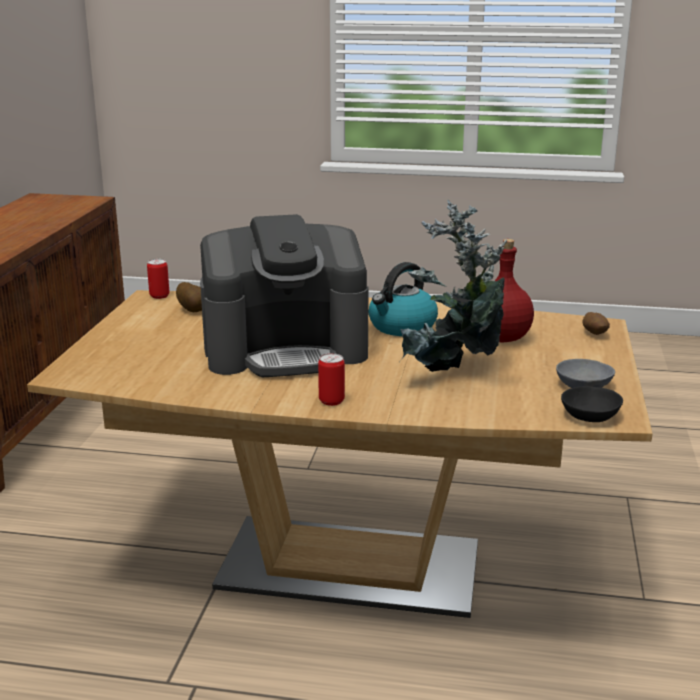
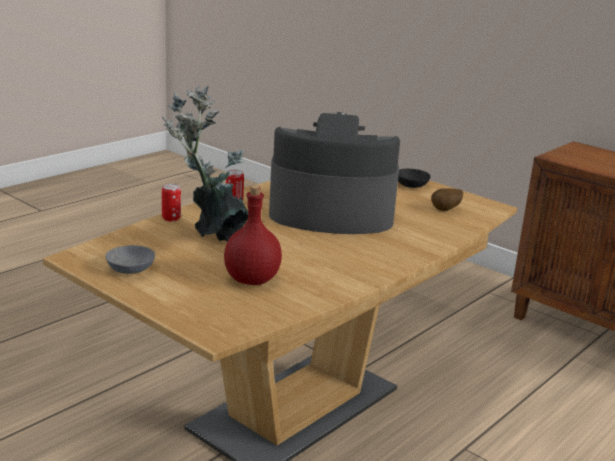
camera: 120 degrees right, 0 degrees up
(159, 296) = (493, 209): can -> can (171, 218)
(286, 350) = (330, 213): coffee machine -> coffee machine turned 75 degrees clockwise
(402, 327) = (326, 256): kettle -> none
(589, 414) = (95, 252): black bowl -> black bowl (412, 185)
(594, 334) = (202, 319): potato -> none

